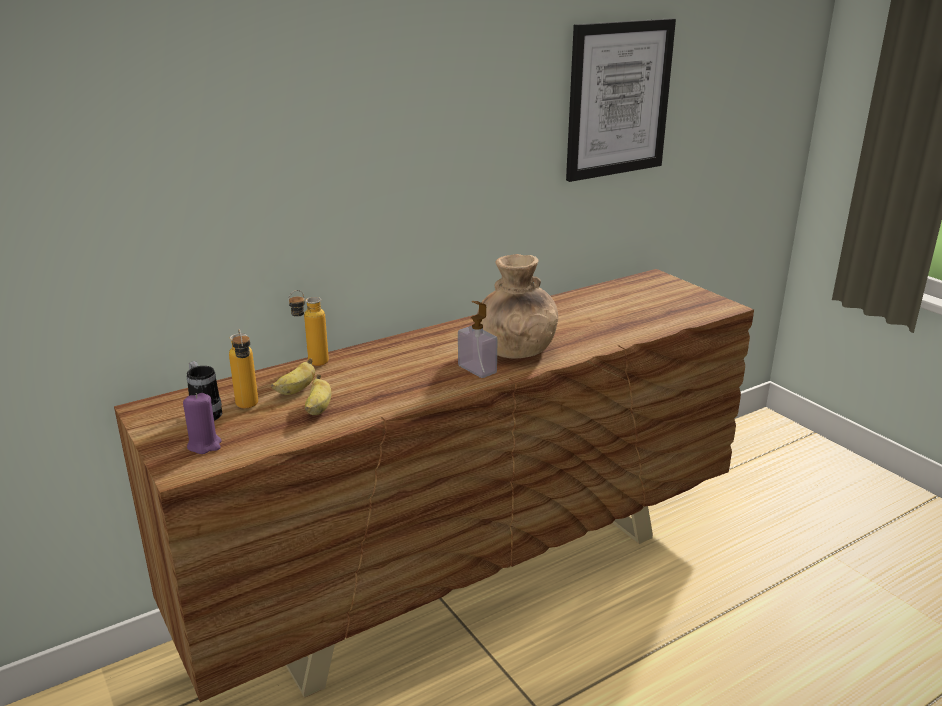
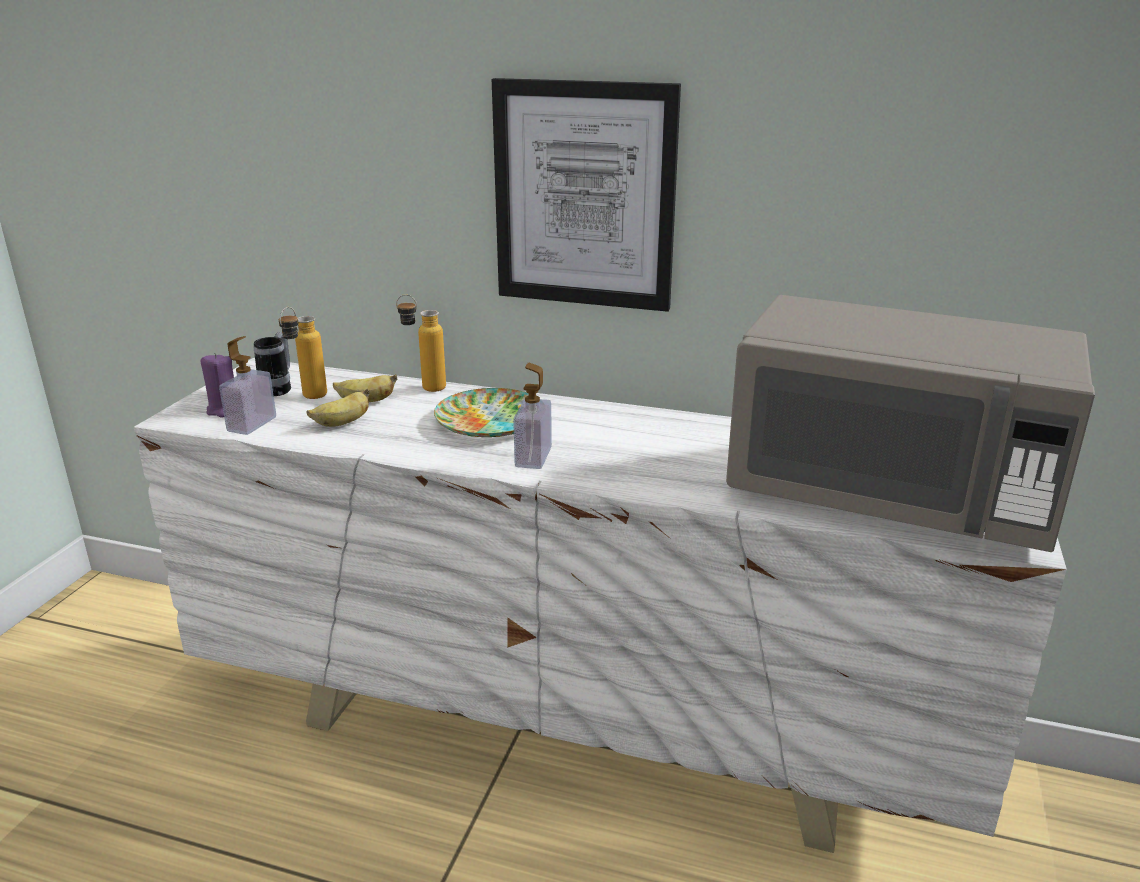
camera: 50 degrees right, 0 degrees up
(255, 441) = (252, 424): none -> soap dispenser
(404, 362) = (491, 420): none -> plate
(471, 577) = (573, 735): brown cabinet -> white cabinet
(516, 350) = (614, 459): brown vase -> none
(618, 99) = (977, 143): picture -> picture (584, 196)
(652, 310) = (888, 496): none -> grey microwave

